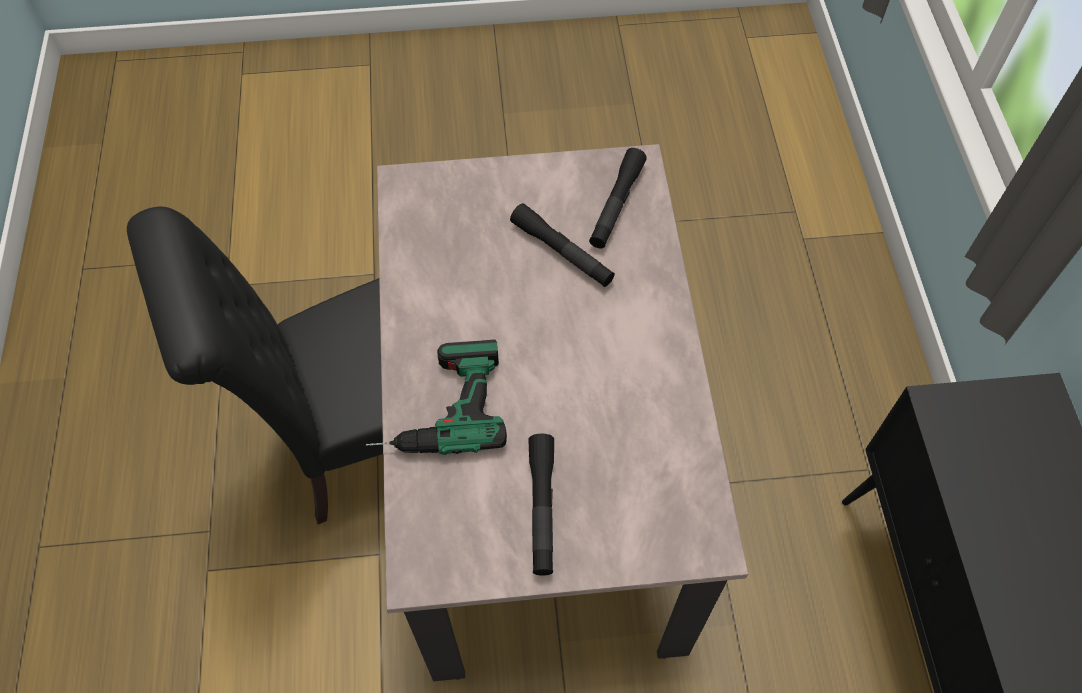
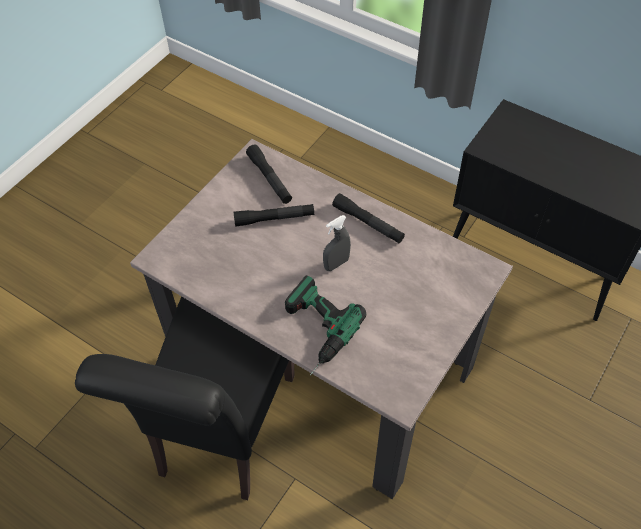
camera: 50 degrees left, 5 degrees down
(542, 508) = (411, 323): black flashlight -> black flashlight (368, 223)
(556, 362) = (336, 264): none -> grey spray bottle

